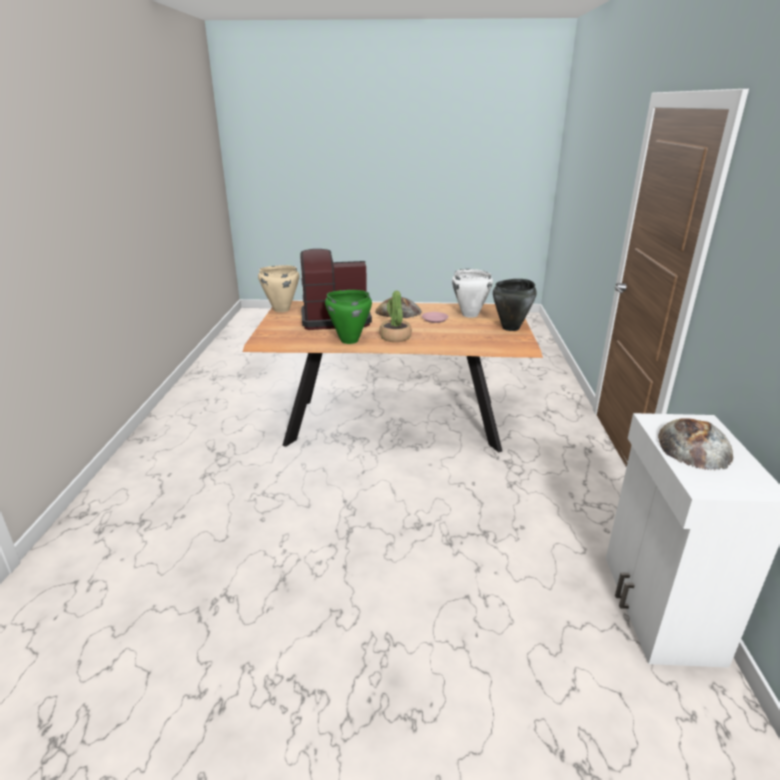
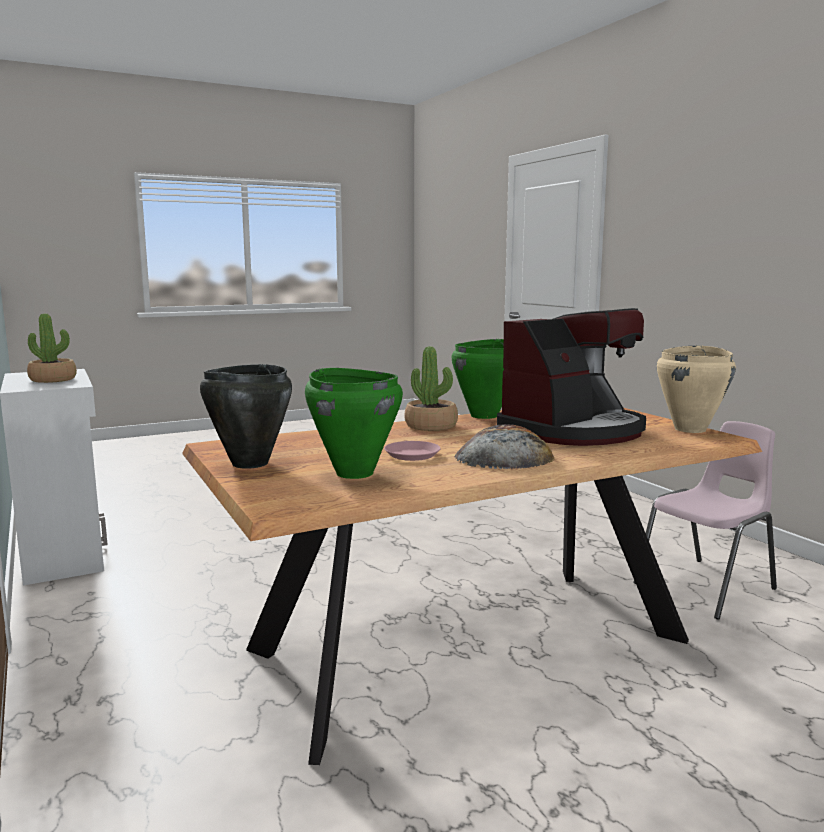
camera: 150 degrees right, 15 degrees down
(236, 415) = (707, 586): none -> pink chair
(470, 315) = (354, 473): white cooking pot -> green cooking pot
(693, 446) = (53, 379): bread -> potted plant

